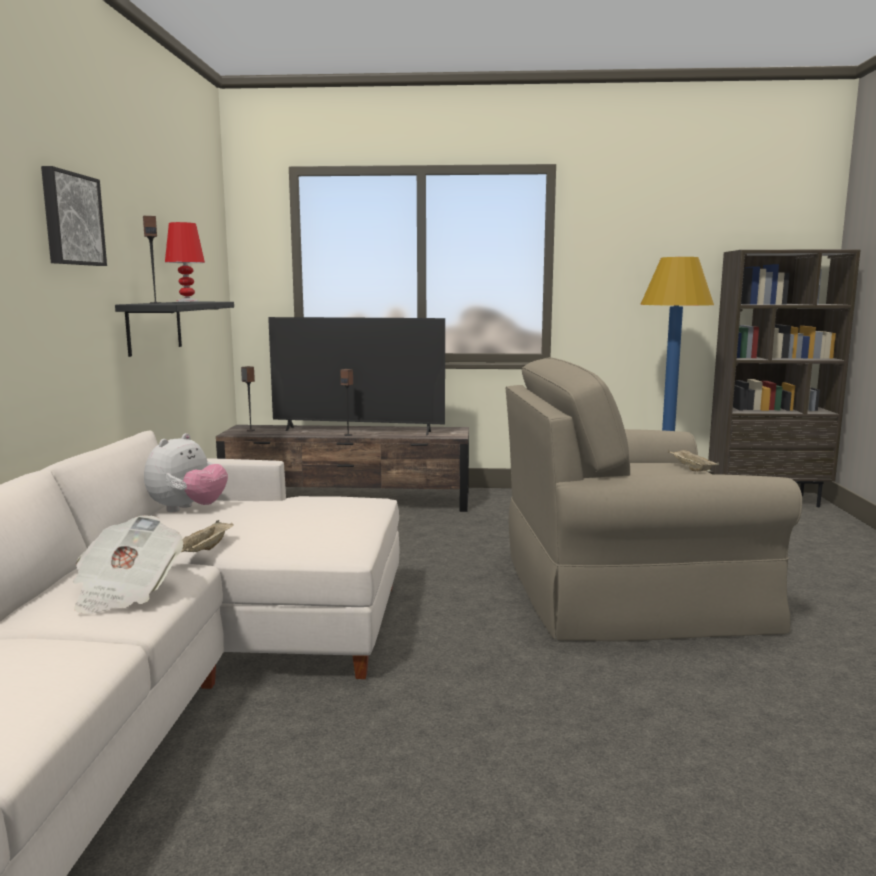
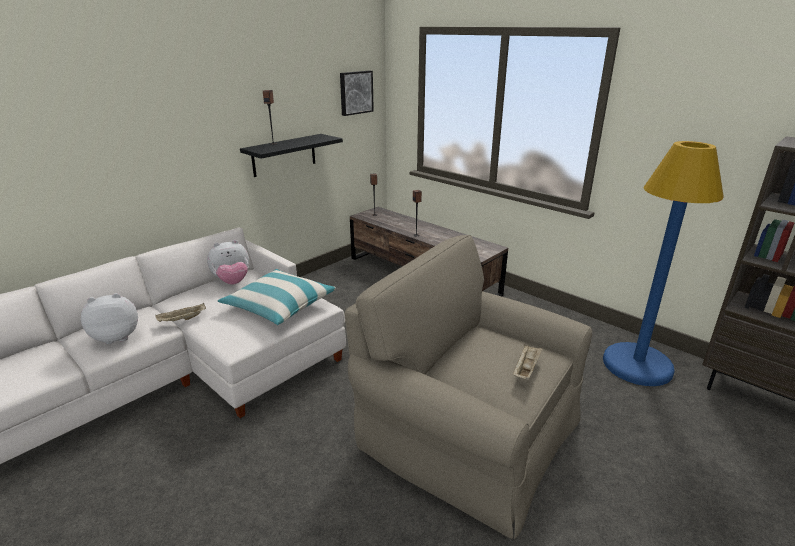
camera: 40 degrees right, 15 degrees up
(71, 219) = (194, 105): picture -> picture (355, 92)
(126, 592) = (117, 336): newspaper -> plush toy
(187, 301) = (312, 137): red table lamp -> none
(321, 508) = (279, 306): none -> pillow
(358, 431) = (429, 232): television -> none

